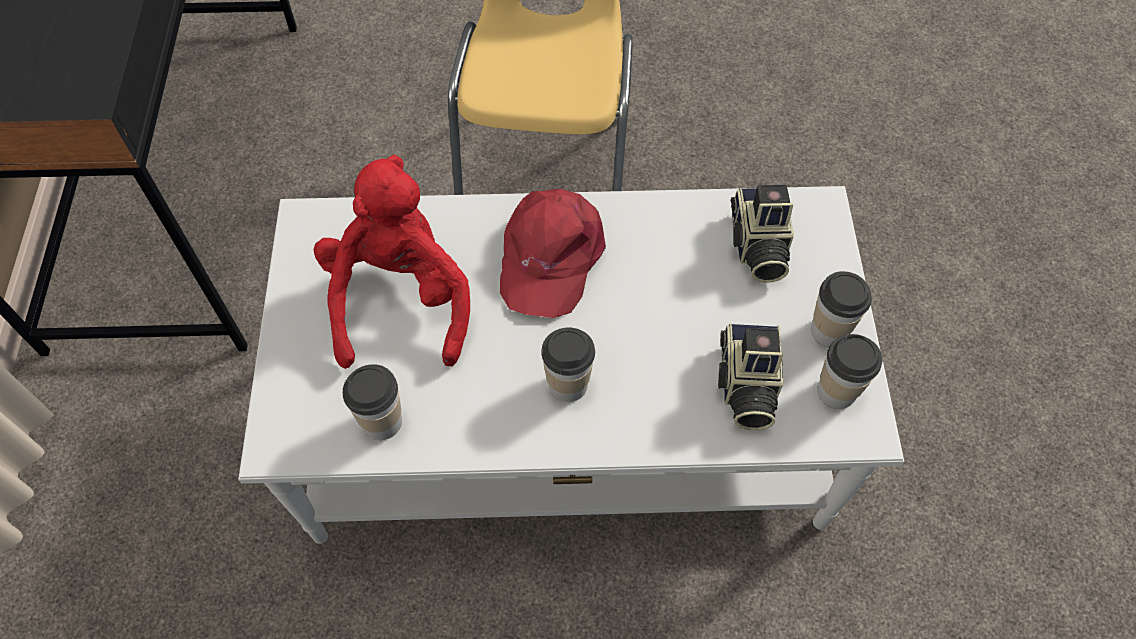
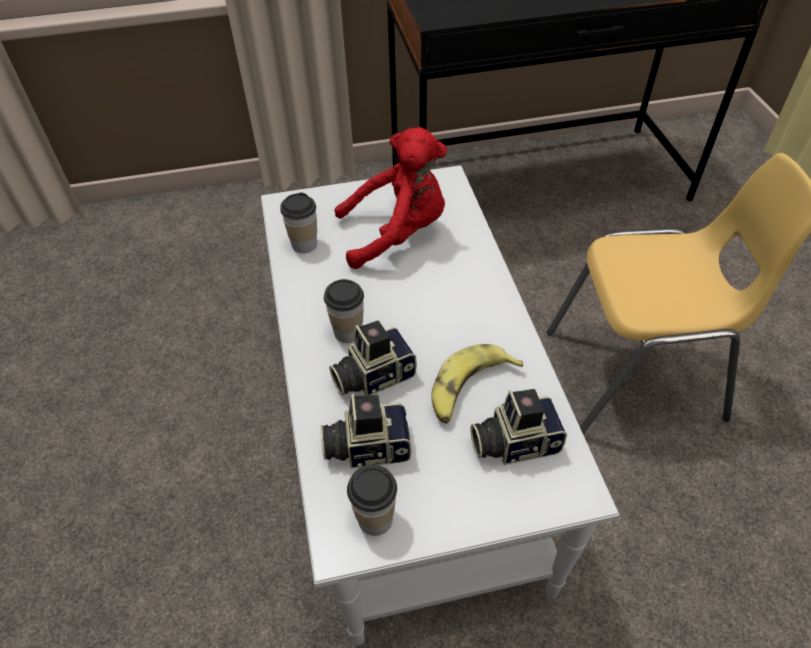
camera: 80 degrees right, 10 degrees down
(550, 256) = (458, 303): red cap -> none
(645, 367) = (372, 375): none -> camera
(682, 272) = (469, 389): none -> banana
(829, 331) = (438, 508): cup -> none

